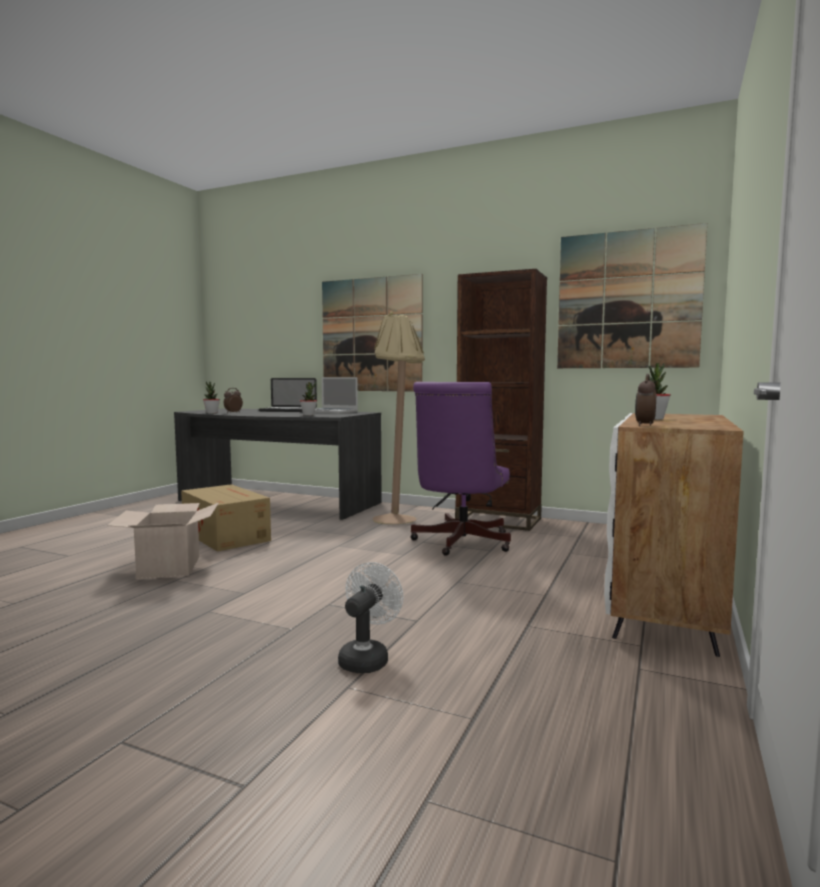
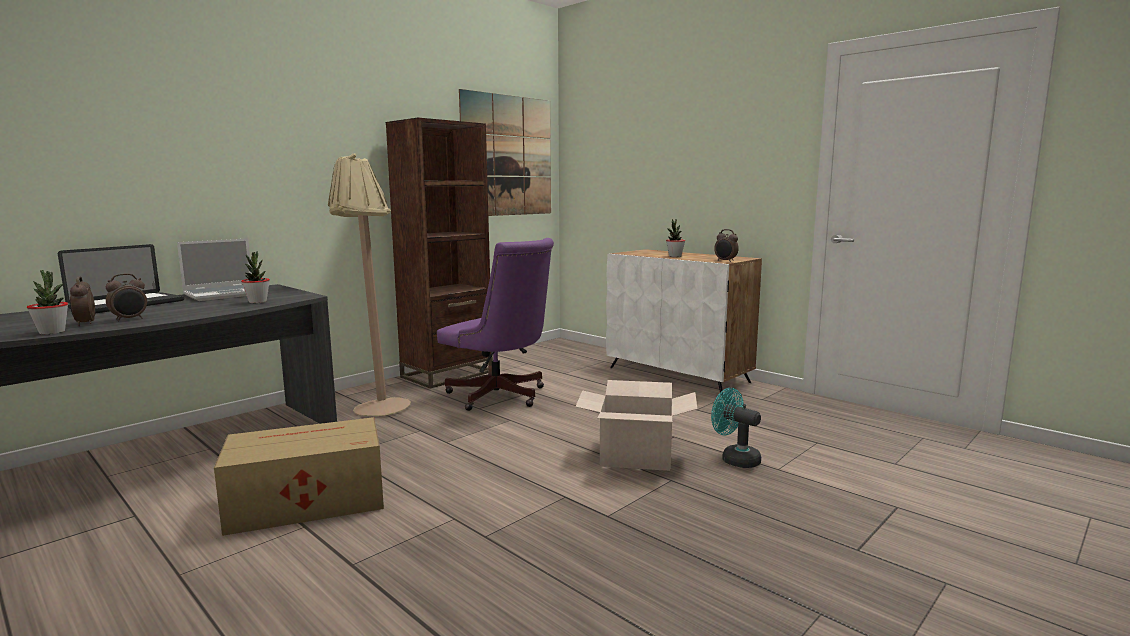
camera: 70 degrees left, 5 degrees up
(170, 567) = (422, 541): cardboard box -> cardboard box (636, 457)
(245, 413) = (129, 319): none -> alarm clock
(367, 658) = (735, 459): white fan -> turquoise fan
(371, 335) = (247, 176): picture -> none

